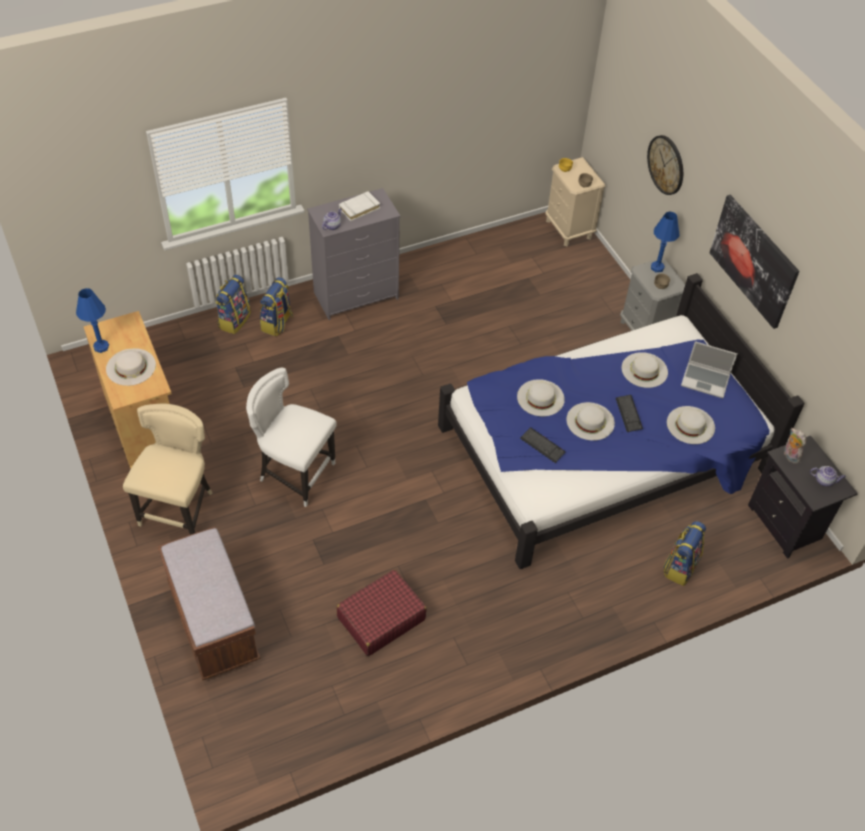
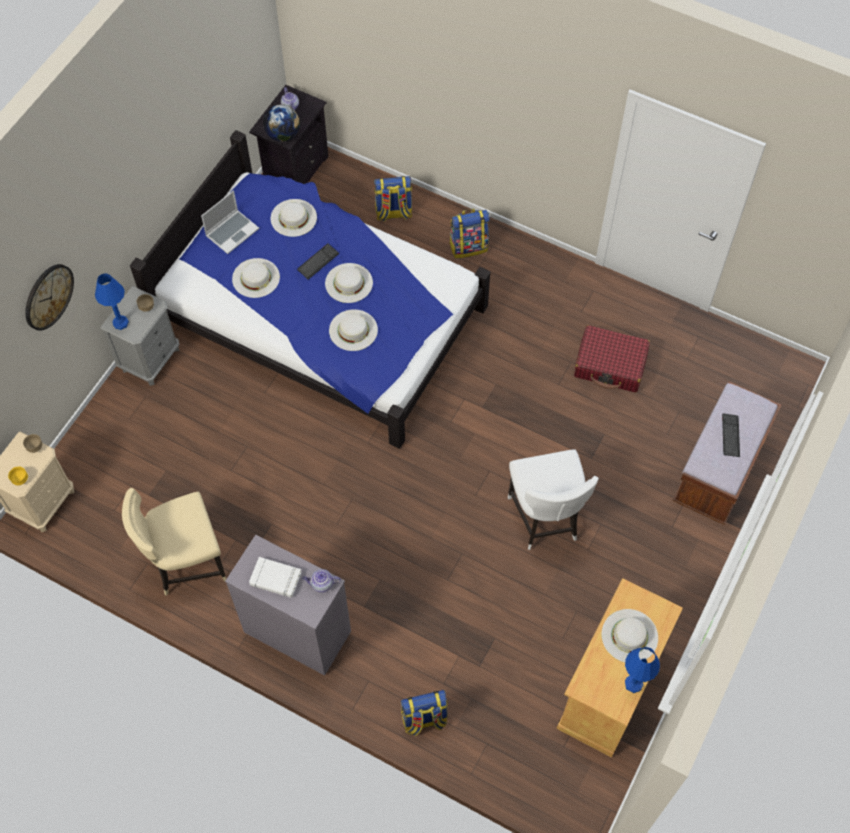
camera: 125 degrees left, 10 degrees up
(179, 509) = (658, 578): beige chair -> beige chair (186, 563)
(277, 323) = (394, 674): backpack -> backpack (468, 246)
(542, 446) = (403, 300): keyboard -> keyboard (730, 436)
(706, 380) = (232, 232): laptop -> laptop turned 60 degrees clockwise
(754, 260) = (149, 167): picture -> none
(789, 456) = (283, 134): plush toy -> globe

